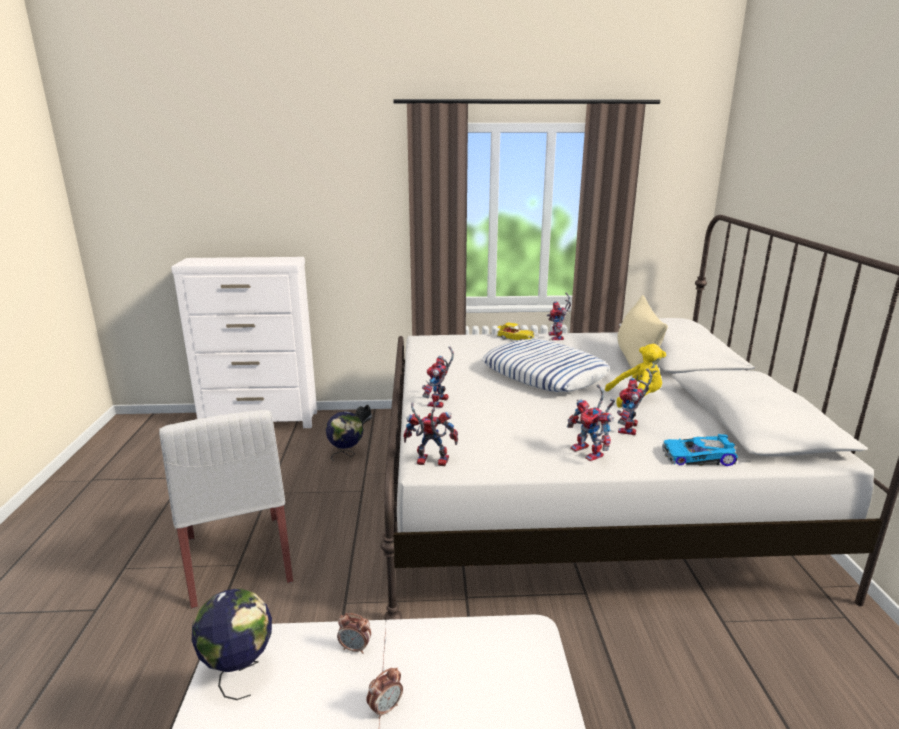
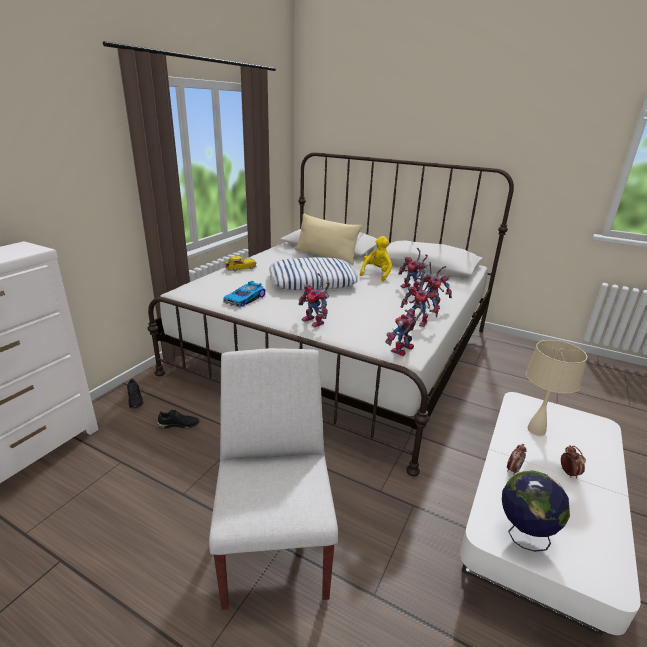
camera: 60 degrees left, 5 degrees up
(238, 560) = (274, 545): white chair -> white chair turned 105 degrees counterclockwise
(346, 455) = (179, 424): globe -> black shoe
(467, 661) = (536, 430): none -> beige table lamp
(558, 337) = (260, 259): toy robot -> toy robot (418, 322)
(698, 458) = (455, 287): toy car -> toy car (245, 299)

